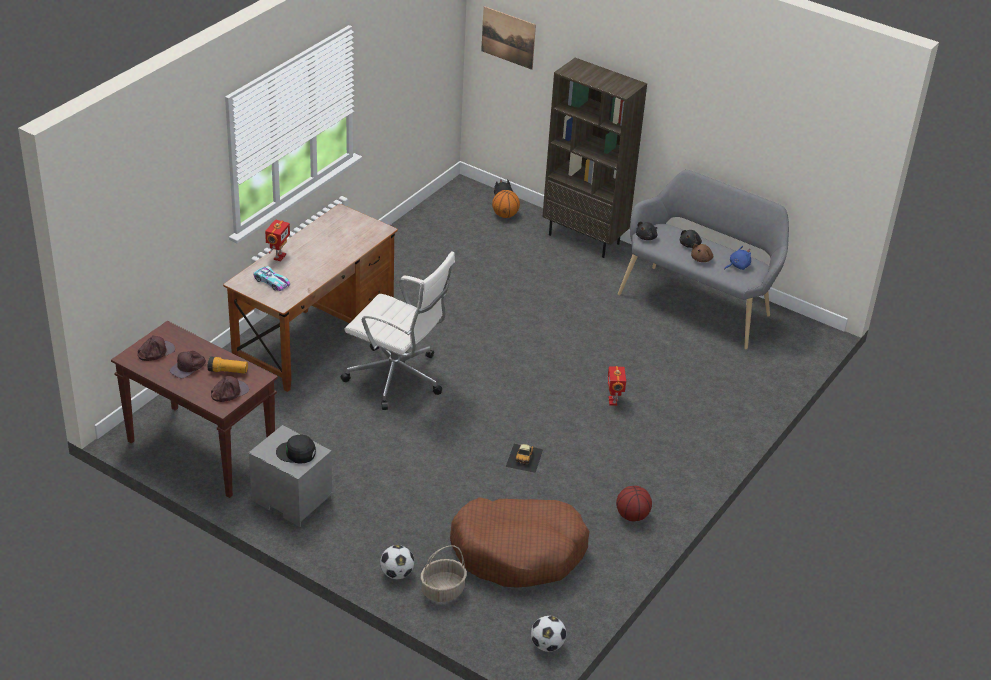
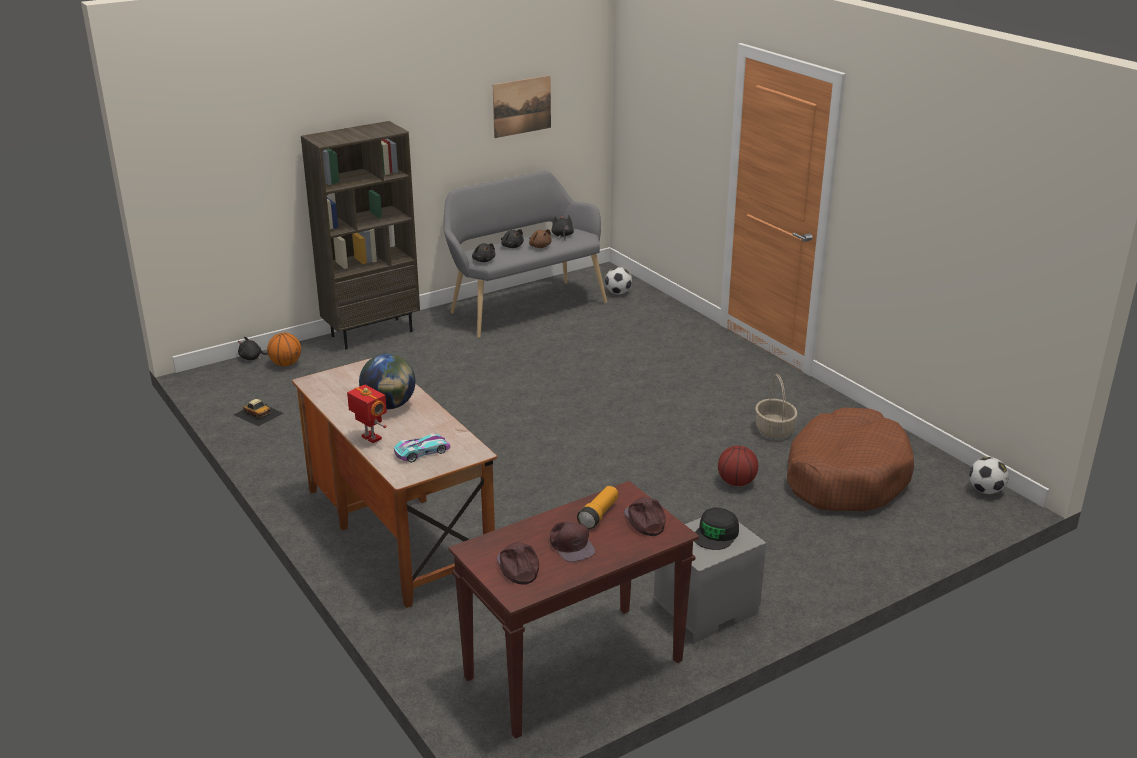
camera: 65 degrees left, 10 degrees down
(325, 252) = (389, 405): none -> globe
(397, 379) = (524, 489): white office chair -> none
(397, 574) = (860, 559): football -> football (618, 293)
(442, 591) = (894, 534): basket -> basket (774, 430)
(508, 37) = (207, 158): picture -> picture (522, 106)
(524, 457) = (702, 442): toy car -> toy car (258, 413)
(613, 401) = (641, 377): toy robot -> none
(632, 516) = (813, 406): basketball -> basketball (737, 482)
(737, 266) = (562, 236): blue plush toy -> black plush toy

